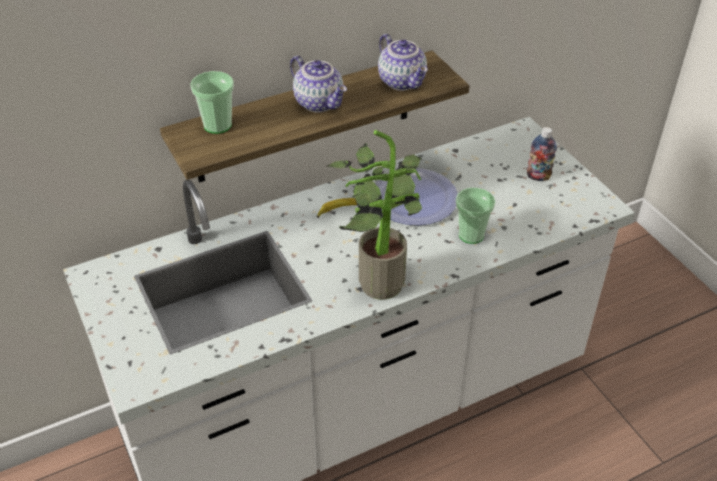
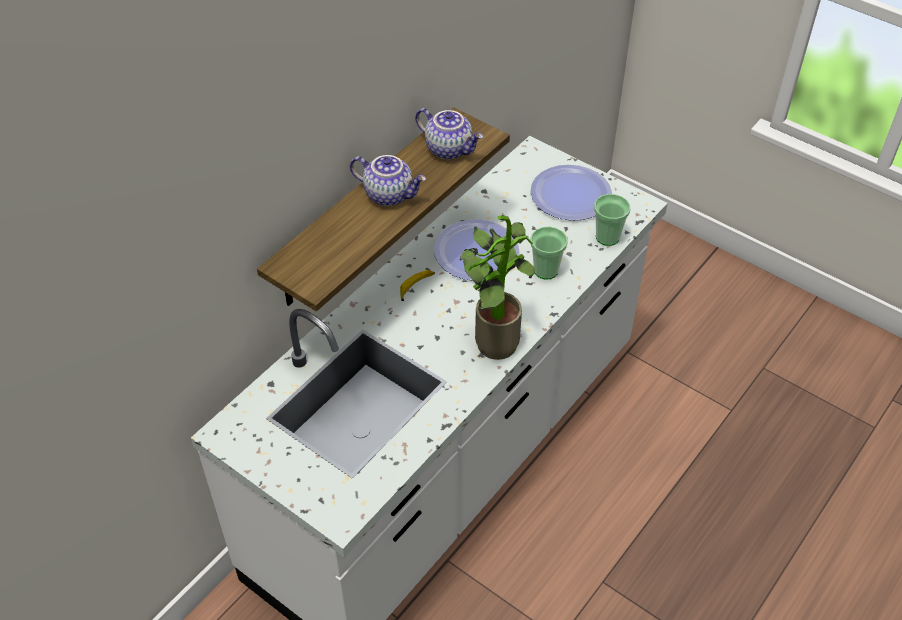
camera: 25 degrees left, 5 degrees up
(217, 125) = (311, 248): cup -> cup (607, 237)
(538, 176) = (571, 194): bottle -> plate

